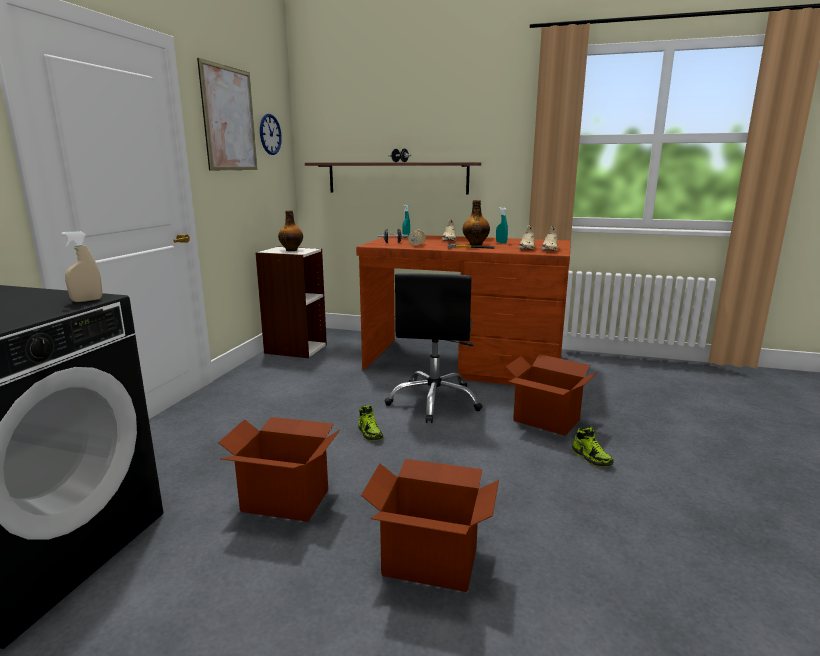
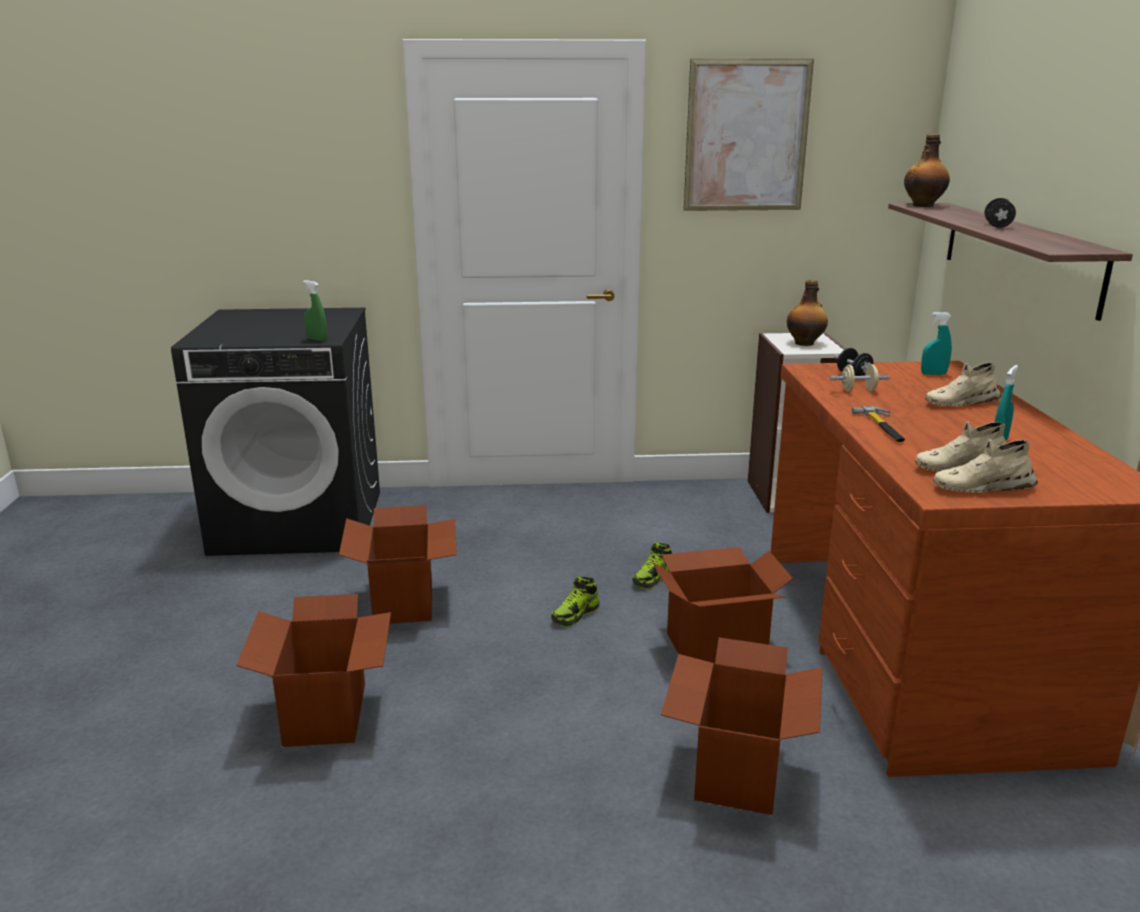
camera: 70 degrees right, 5 degrees up
(87, 300) = (317, 339): beige spray bottle -> green spray bottle
(270, 134) = (854, 152): wall clock -> none
(434, 401) = (715, 645): black office chair -> cardboard box
(475, 244) = (937, 426): bottle -> bottle (923, 205)
(591, 458) = (630, 837): shoe -> shoe (653, 579)

